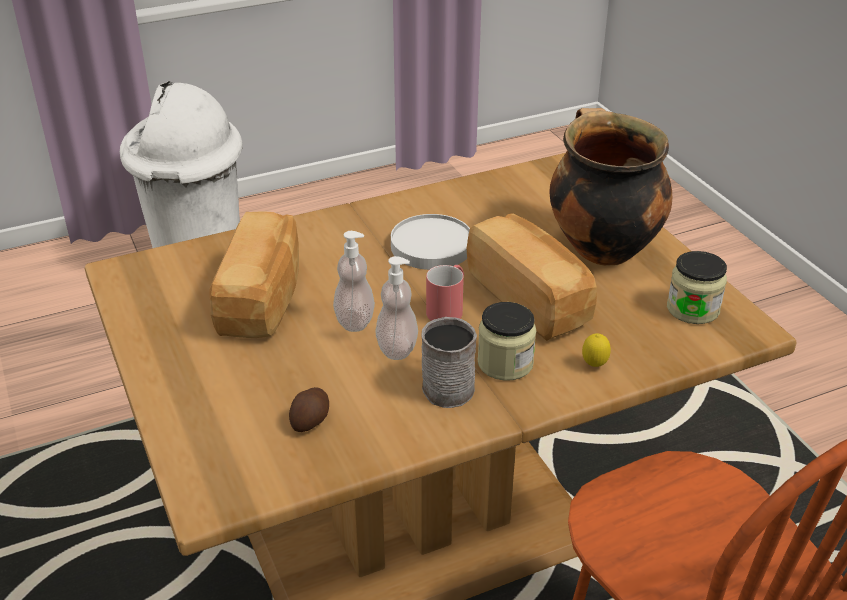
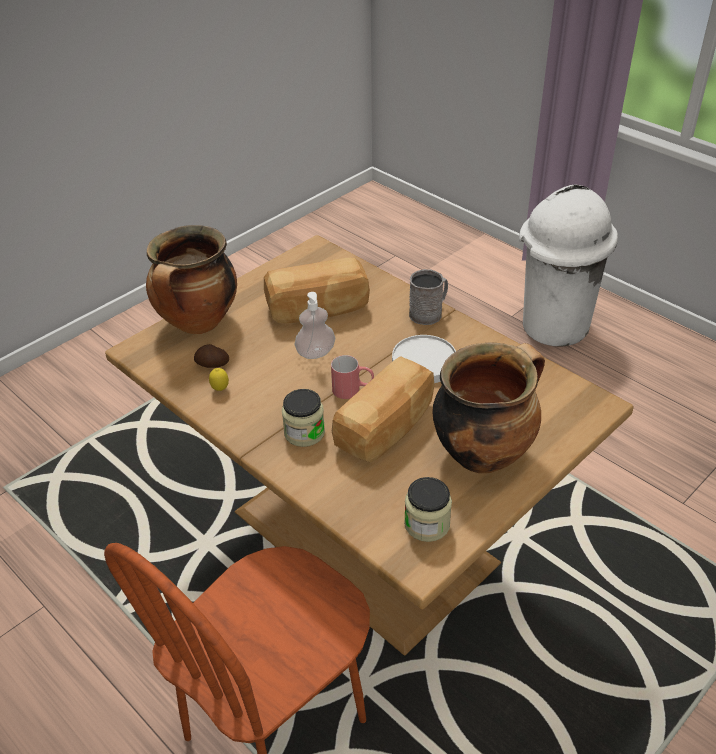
camera: 70 degrees right, 5 degrees up
(200, 417) = (198, 324): none -> cooking pot
(397, 348) = (296, 379): soap dispenser -> none
(445, 384) = (269, 410): grey mug -> grey mug (429, 313)
(594, 366) = (323, 479): lemon -> lemon (220, 390)

